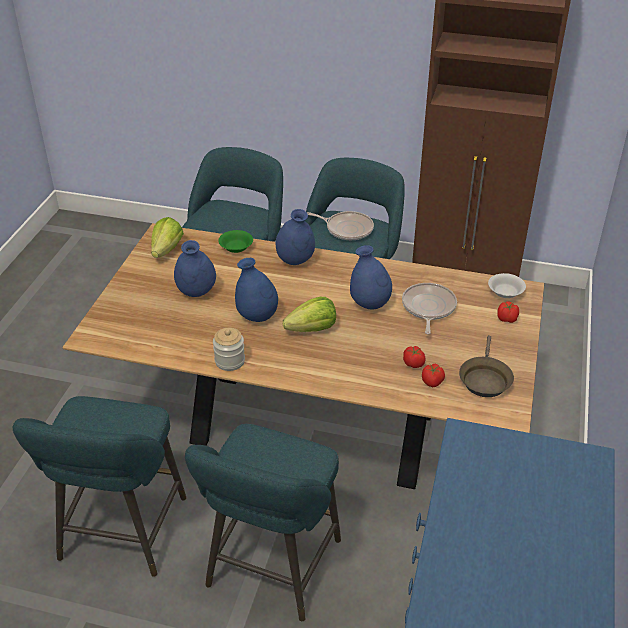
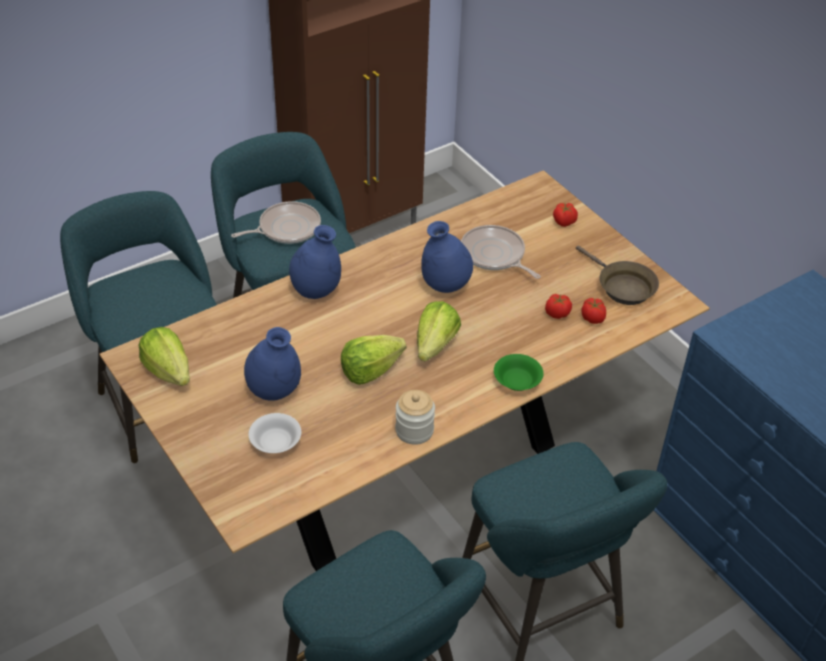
camera: 50 degrees left, 5 degrees up
(235, 247) = (236, 317): green bowl -> green bowl (516, 381)
(257, 316) = (370, 370): blue vase -> lettuce
(505, 293) = (530, 199): white bowl -> white bowl (276, 442)

